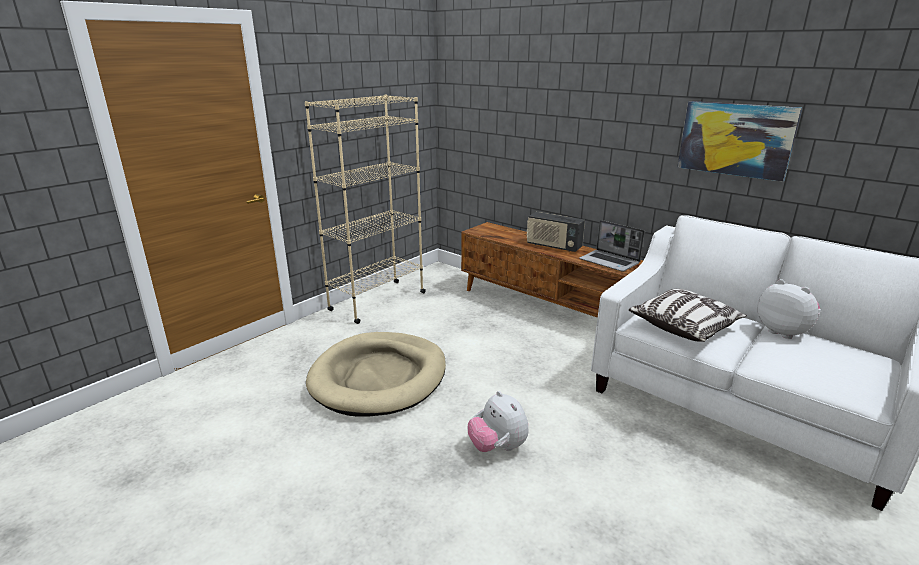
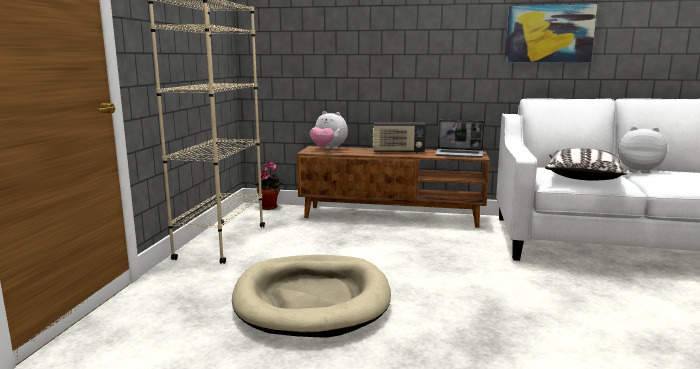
camera: 30 degrees left, 10 degrees down
(452, 271) = (270, 207): none -> potted plant
(497, 447) = (499, 318): plush toy -> plush toy (328, 149)

